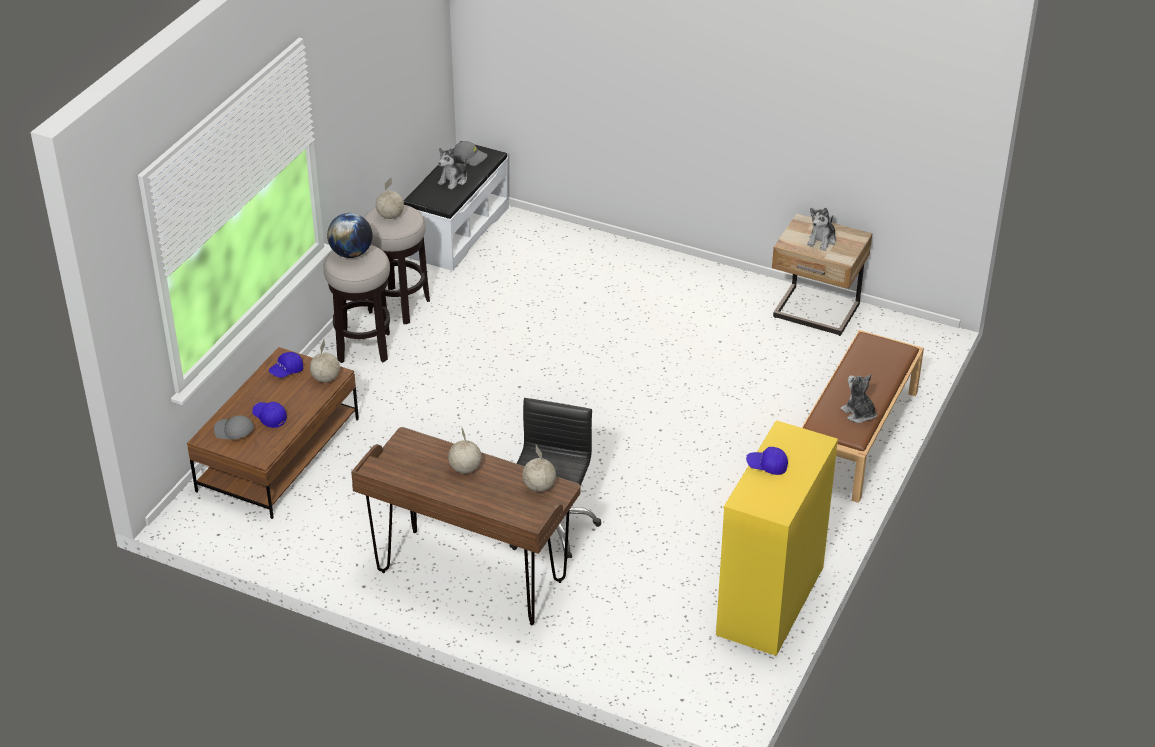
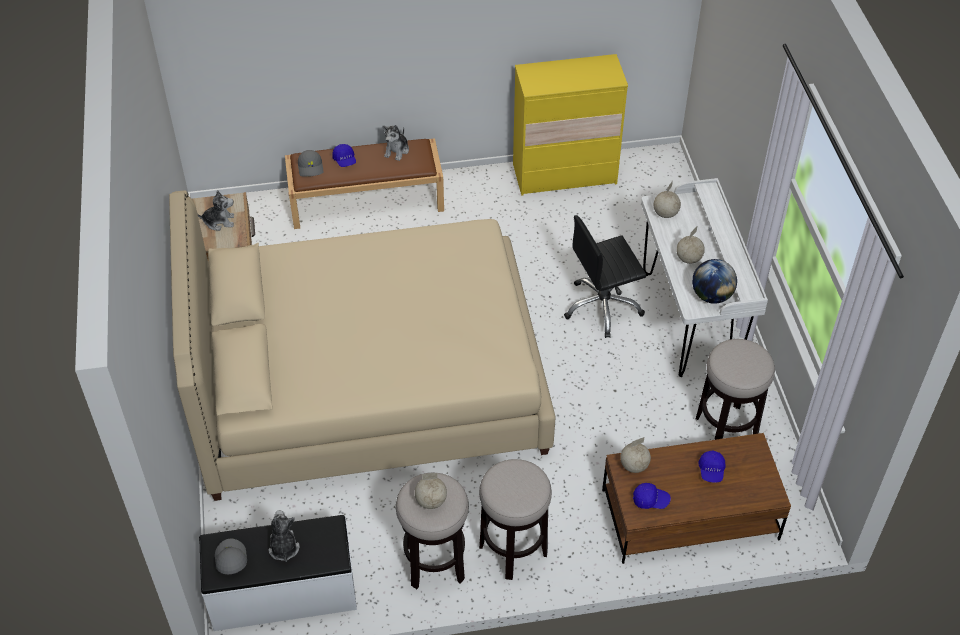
camera: 125 degrees left, 10 degrees up
(234, 432) = (749, 483): grey cap -> grey cap (311, 167)
(328, 527) = (726, 429): none -> stool
(351, 253) = (512, 492): globe -> globe (711, 296)
(453, 180) = (283, 547): plush toy -> plush toy turned 105 degrees counterclockwise
(470, 577) = (689, 320): brown desk -> white desk
(609, 343) = (369, 384): none -> beige bed
(767, 466) = (573, 82): blue cap -> blue cap (345, 160)

